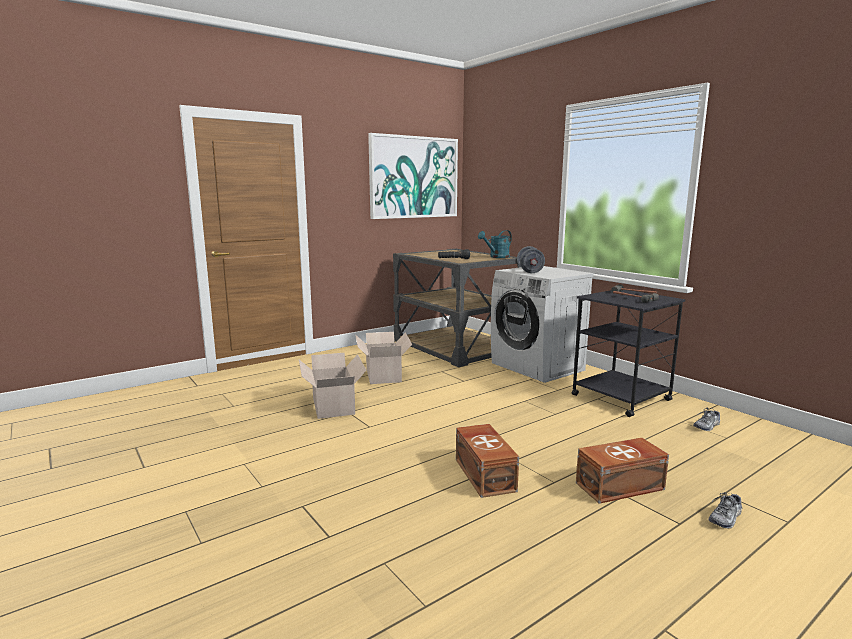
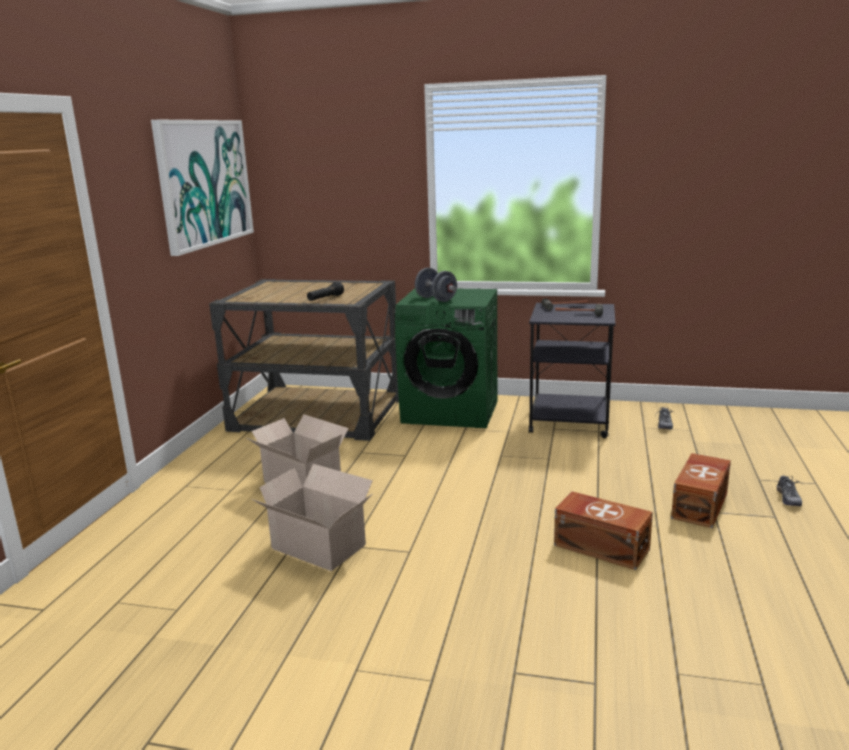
camera: 40 degrees left, 5 degrees up
(496, 257) = (362, 285): turquoise watering can -> none
(537, 369) = (451, 414): white washing machine -> green washing machine

